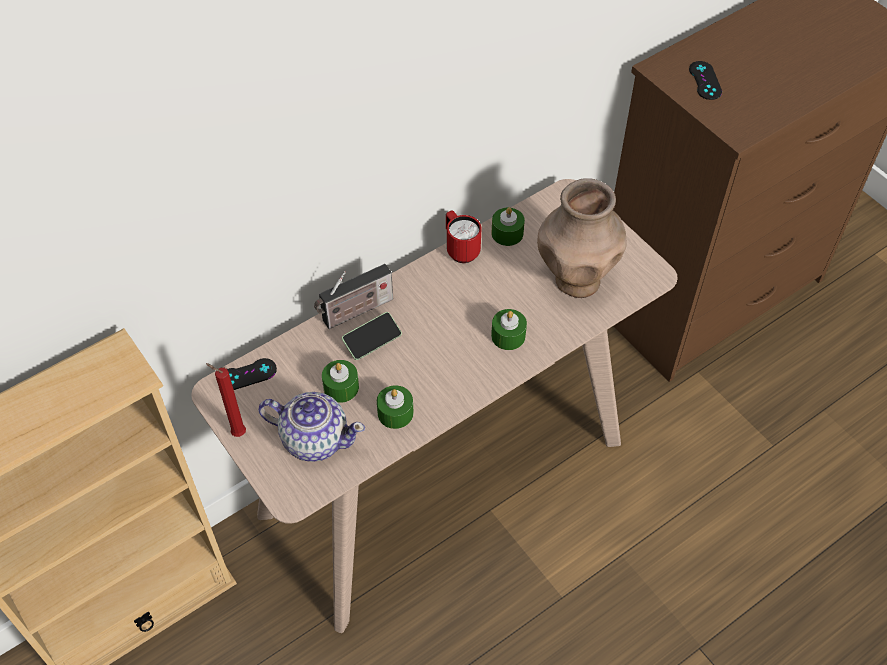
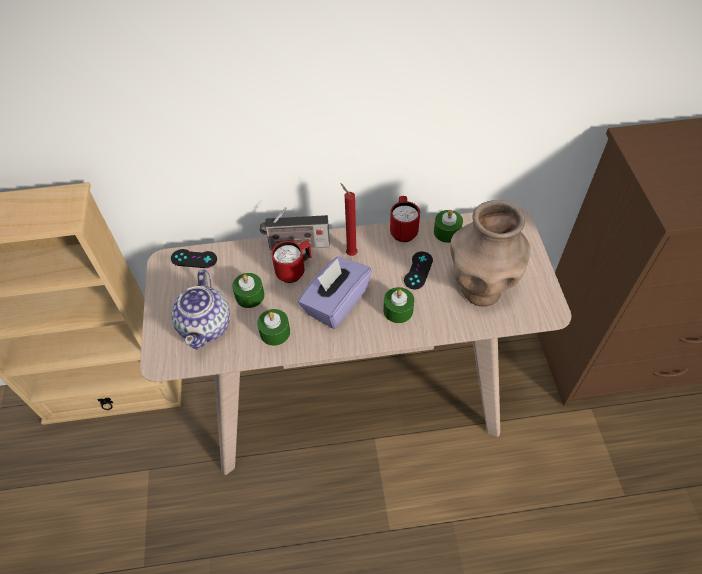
camera: 30 degrees right, 0 degrees up
(236, 433) = (158, 297): red candle -> red candle (350, 253)
(314, 438) = (206, 325): teapot -> teapot turned 45 degrees clockwise
(372, 341) = (294, 271): phone -> red mug
(439, 355) = (335, 303): none -> purple tissue box
(705, 80) = (669, 160): black game controller -> black game controller (418, 270)

